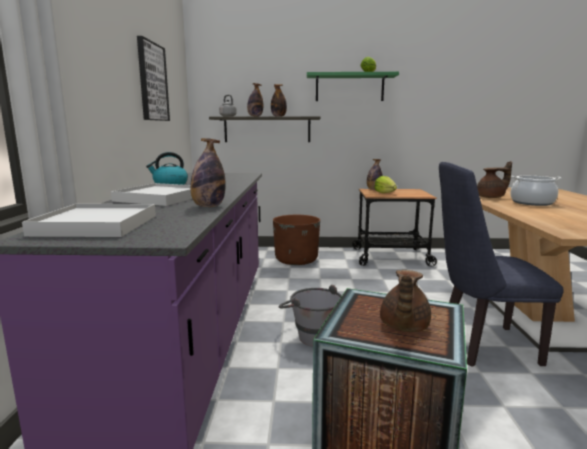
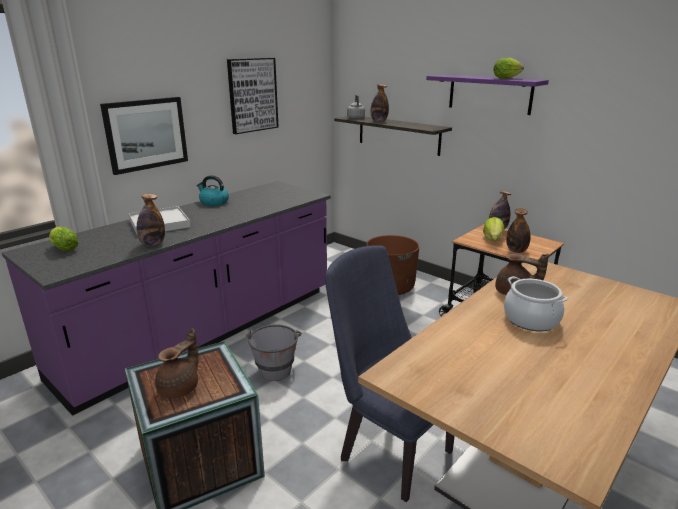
camera: 40 degrees right, 10 degrees up
(88, 99) = (146, 134): none -> picture
(97, 225) = (63, 248): white tray -> lettuce
(278, 116) = (405, 123): bottle -> bottle (516, 251)
(349, 88) = (489, 94): green shelf -> purple shelf
(403, 326) = (180, 388): brown teapot -> brown teapot turned 150 degrees clockwise

